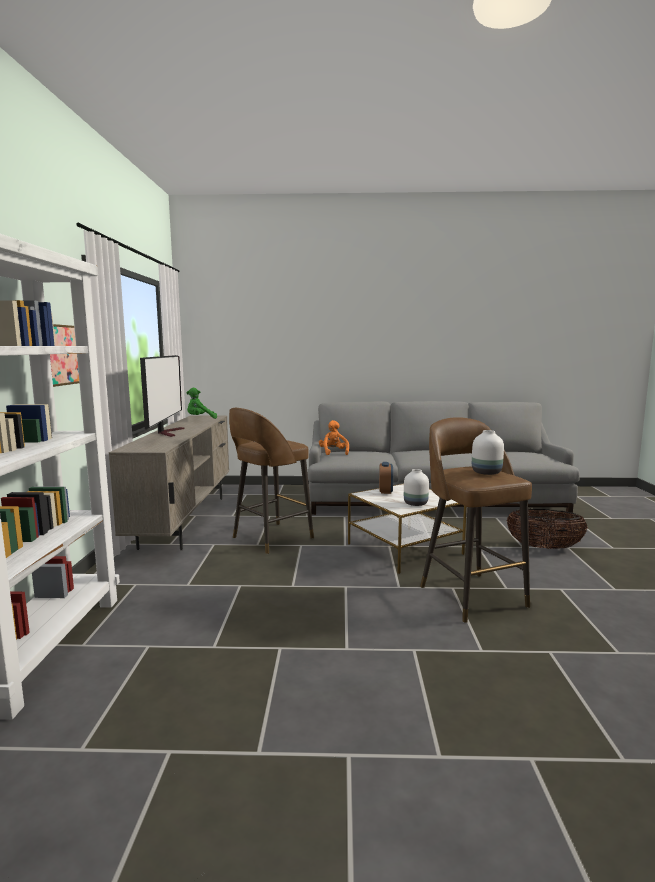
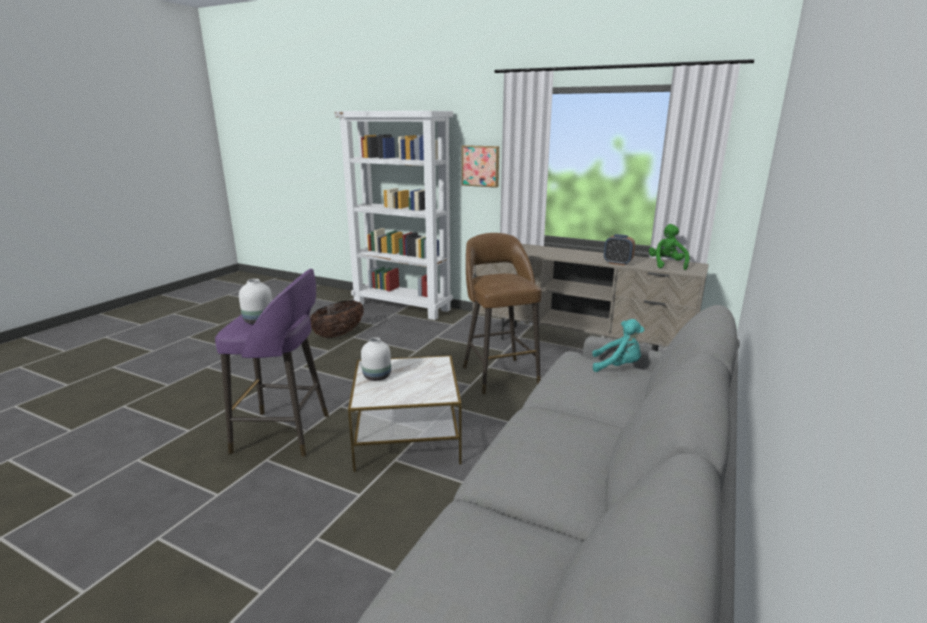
camera: 115 degrees right, 10 degrees up
(168, 432) = (568, 252): television -> none
(333, 452) = (617, 366): orange plush toy -> turquoise plush toy
(385, 491) = (436, 374): alarm clock -> alarm clock (617, 263)
(470, 595) = (285, 434): brown stool -> purple stool
(544, 547) = (290, 561): basket -> basket (339, 334)

